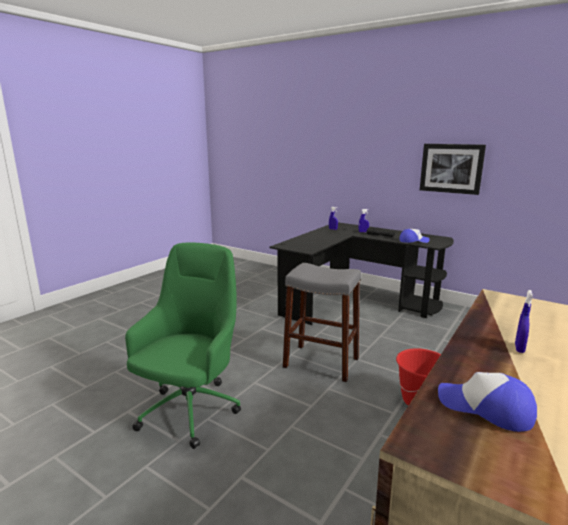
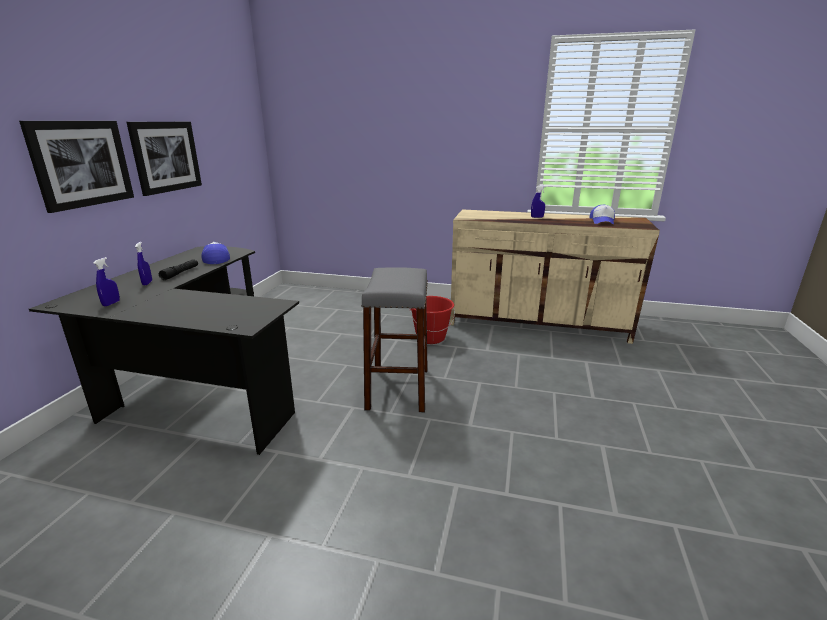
camera: 110 degrees left, 5 degrees up
(191, 410) = (558, 455): green office chair -> none
(386, 165) = (81, 164): none -> picture

